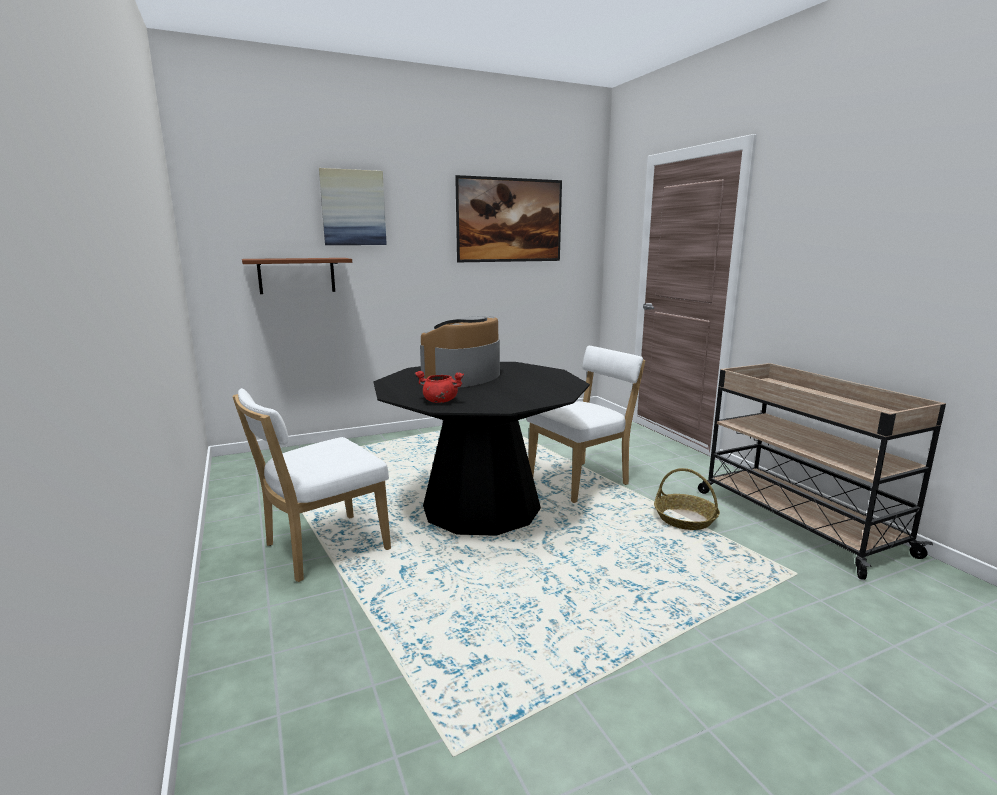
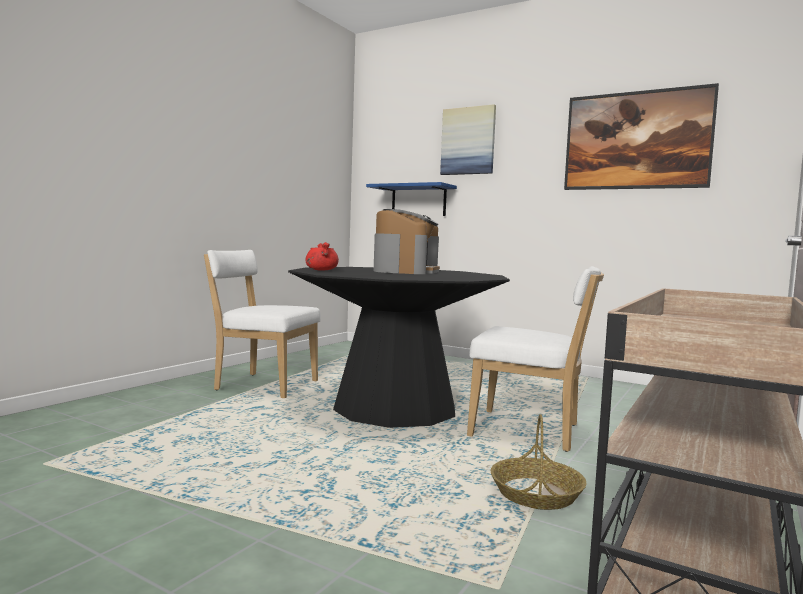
camera: 55 degrees right, 10 degrees down
(296, 275) = (418, 201): brown shelf -> blue shelf
(463, 377) = (406, 271): coffee machine -> coffee machine turned 105 degrees clockwise

